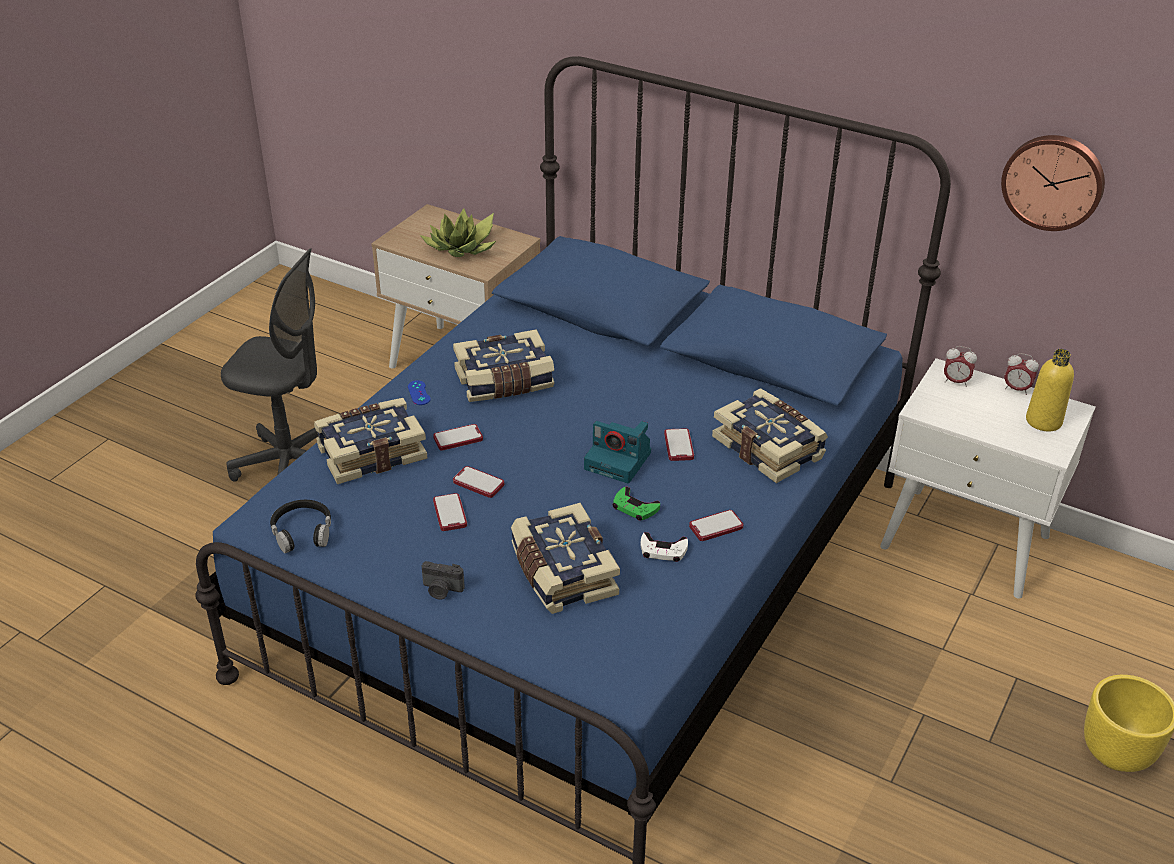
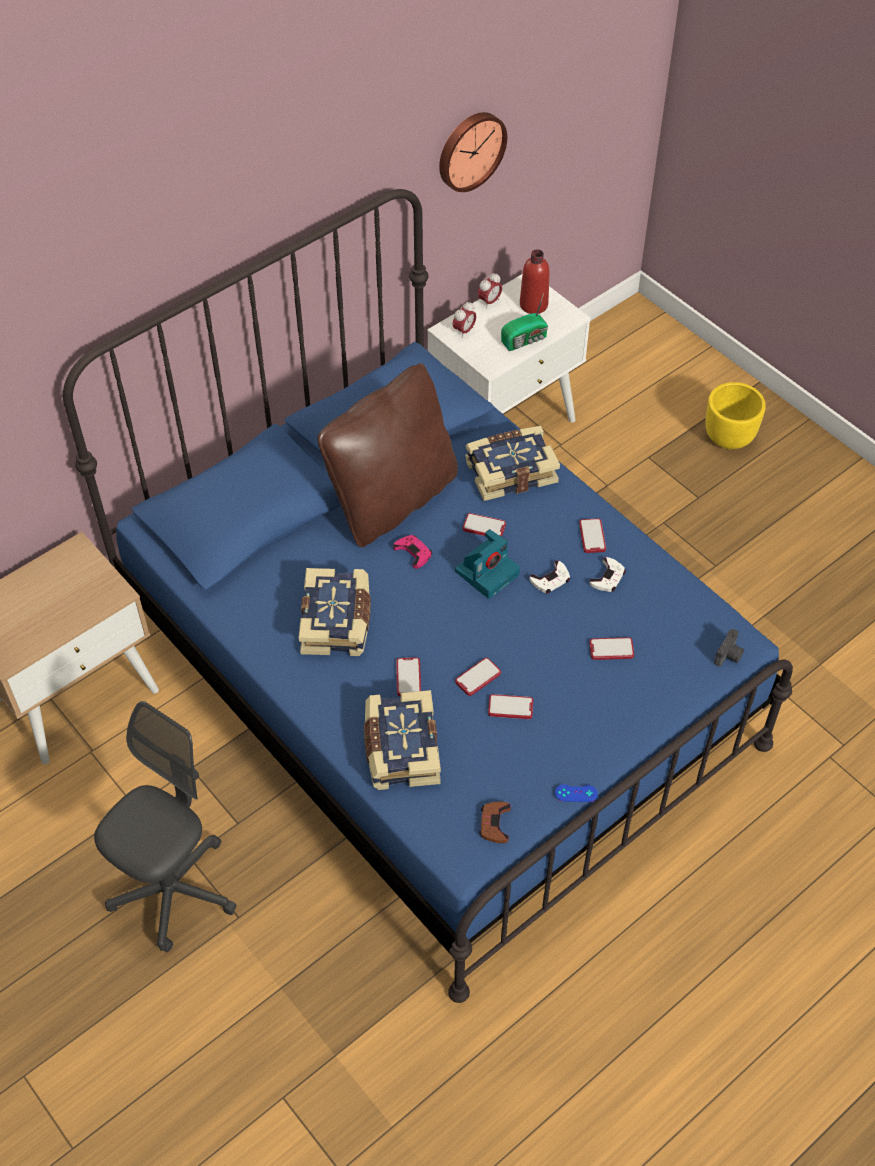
camera: 70 degrees left, 15 degrees up
(302, 532) = (494, 824): black headphones -> brown game controller
(419, 393) = (324, 692): blue game controller -> blue game controller (576, 793)
(441, 590) = (604, 735): camera -> camera (729, 656)
(462, 248) = (63, 601): potted plant -> none
(561, 573) = (611, 649): book -> phone
(615, 408) = (413, 553): none -> pink game controller
(634, 508) = (550, 580): green game controller -> white game controller
(675, 379) = (392, 499): none -> brown pillow
(983, 426) = (525, 340): none -> radio
(1043, 421) = (533, 305): yellow bottle -> red bottle

